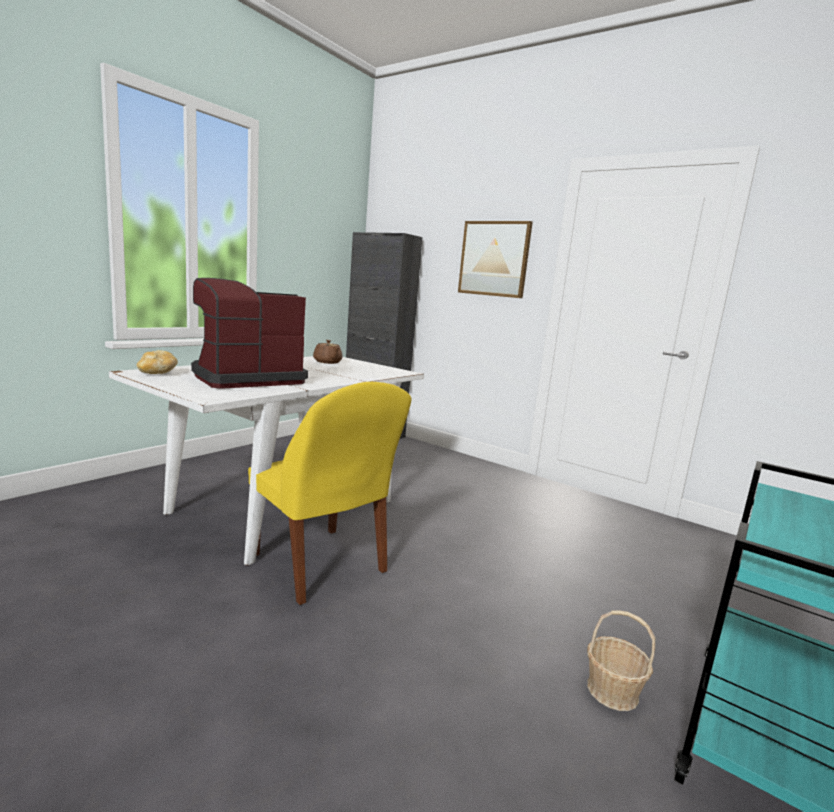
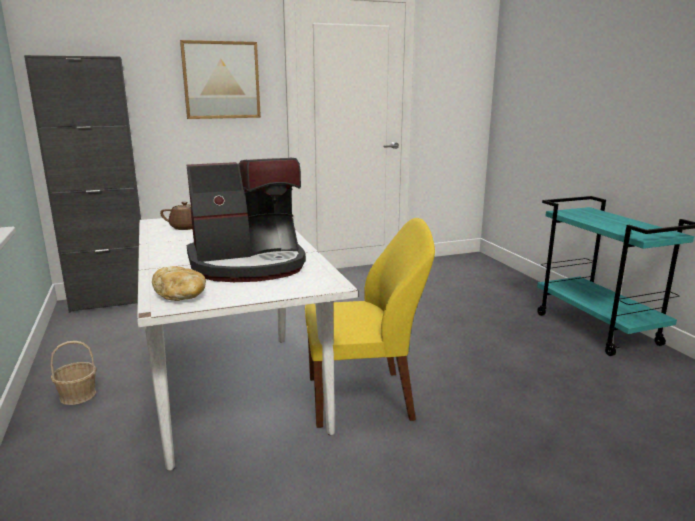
camera: 55 degrees left, 5 degrees up
(246, 379) = (248, 264): coffee machine -> coffee machine turned 105 degrees counterclockwise
(612, 690) = (550, 346): basket -> basket (77, 395)

